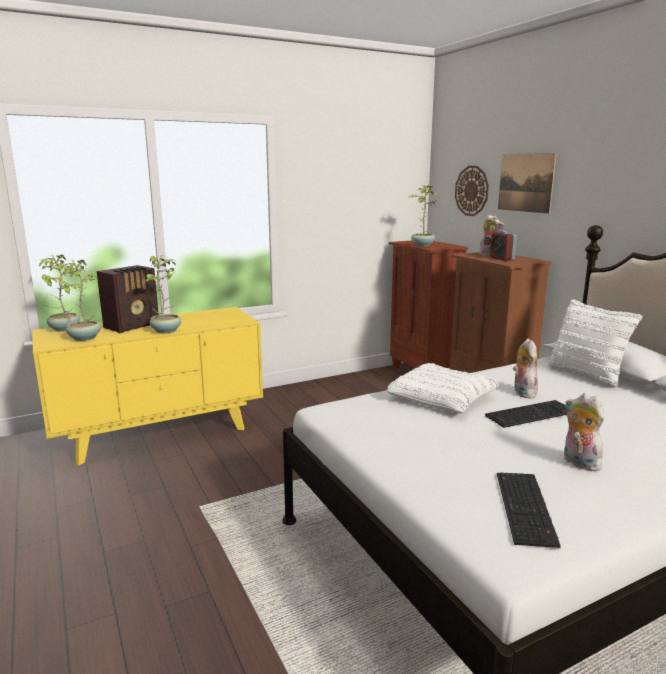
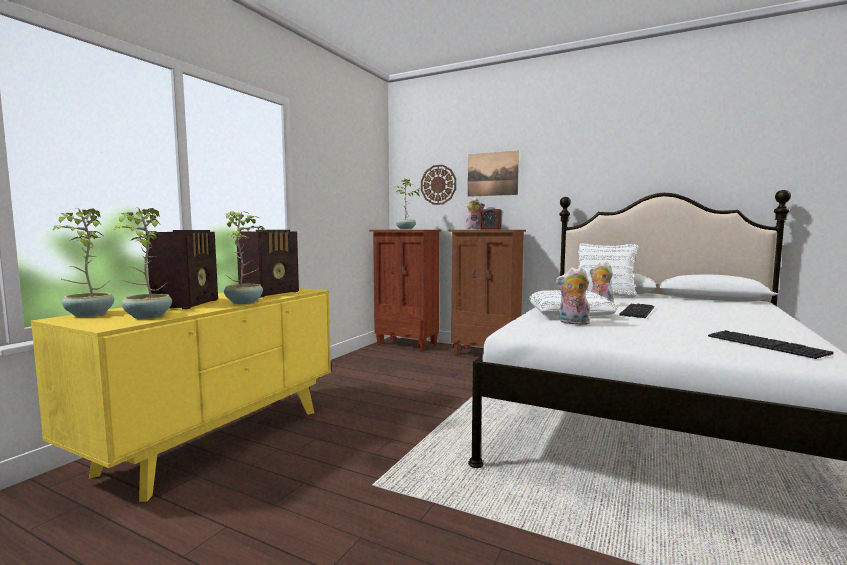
camera: 35 degrees left, 10 degrees down
(210, 320) = (271, 293): none -> radio
(578, 463) = (720, 324): plush toy -> plush toy (573, 323)

